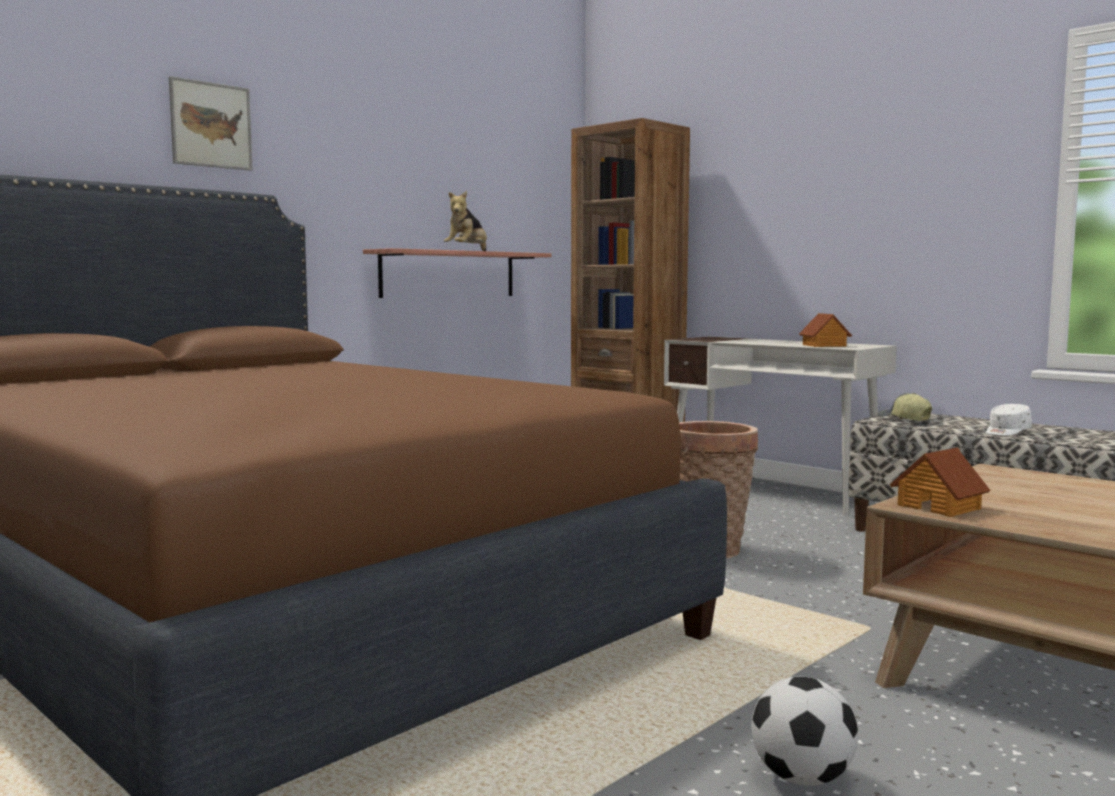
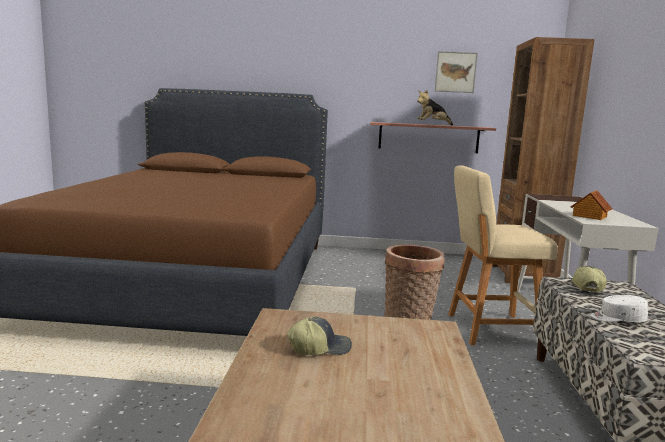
camera: 50 degrees right, 5 degrees up
(211, 125) = (291, 62): picture -> picture (455, 72)
(759, 523) = (488, 329): none -> beige stool
(802, 778) = (123, 416): football -> none
(939, 506) = (286, 323): toy house -> none
(1039, 509) = (319, 348): none -> cap

